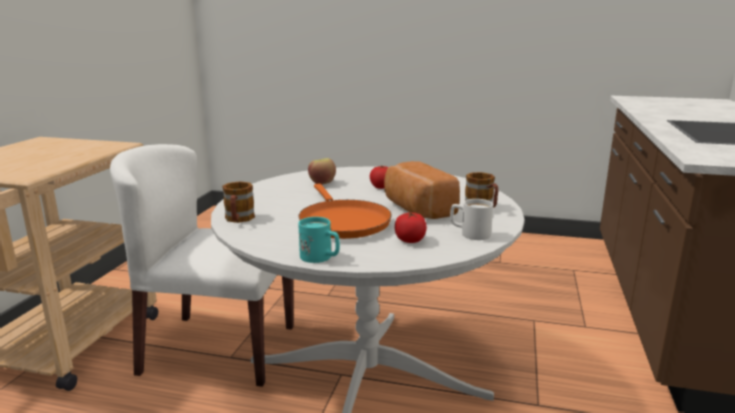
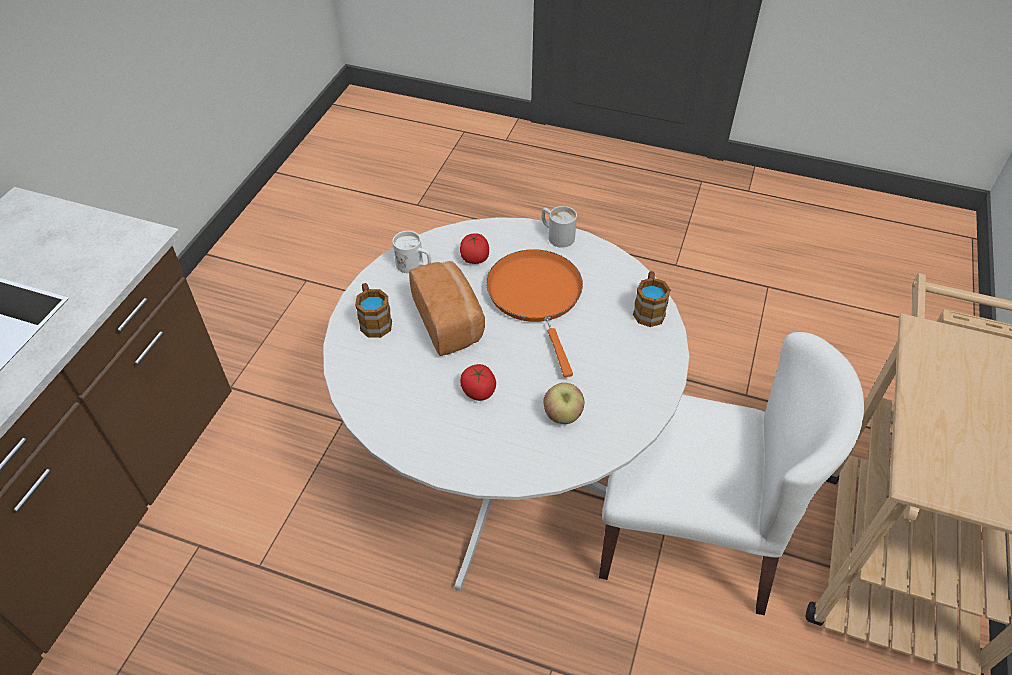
camera: 175 degrees left, 30 degrees up
(321, 258) = (556, 235): turquoise mug -> white mug

